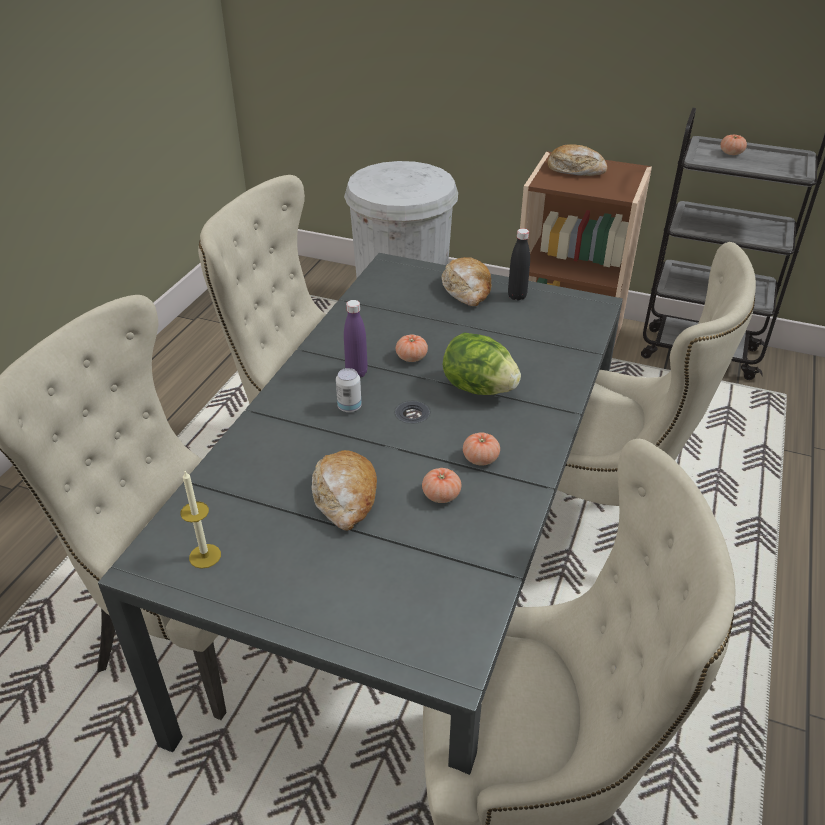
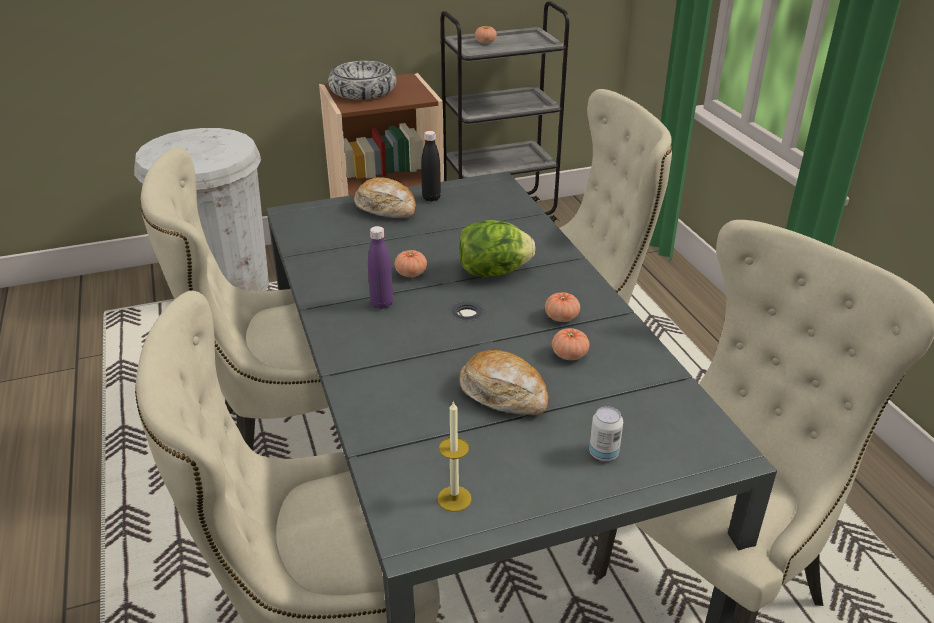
camera: 40 degrees left, 5 degrees down
(349, 407) = (412, 330): can -> can (603, 453)
(575, 170) = (363, 90): bread -> bowl

